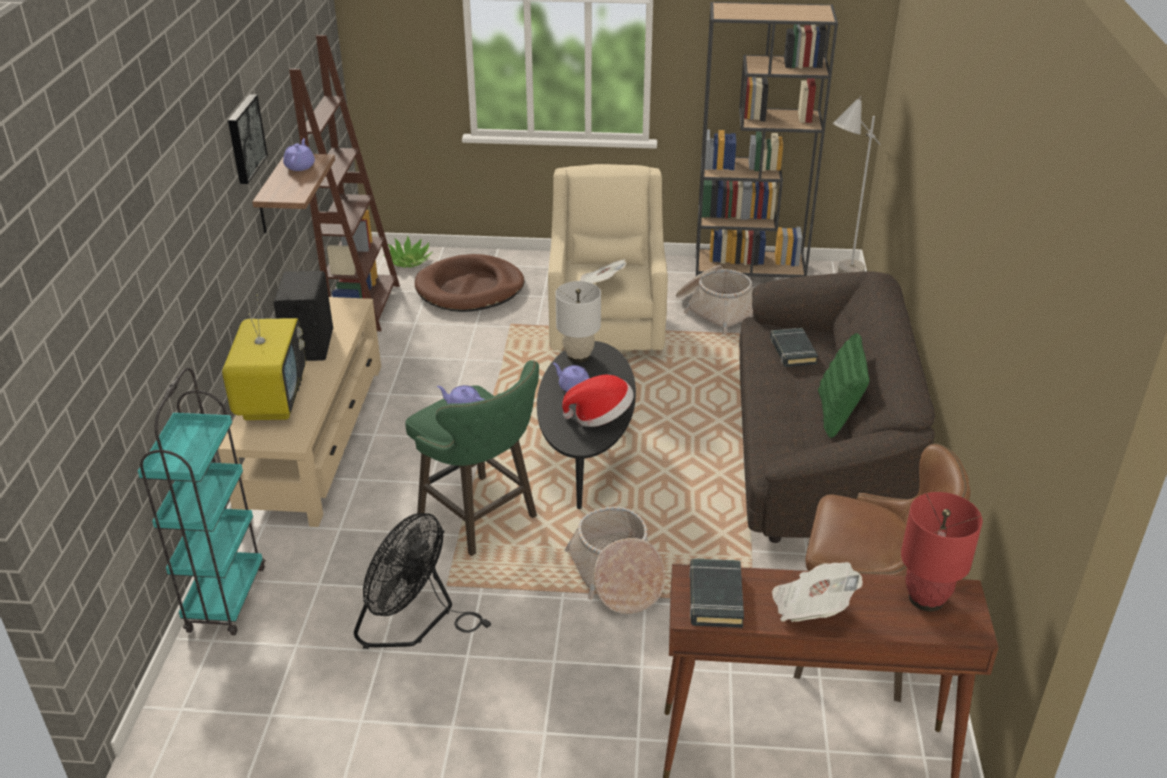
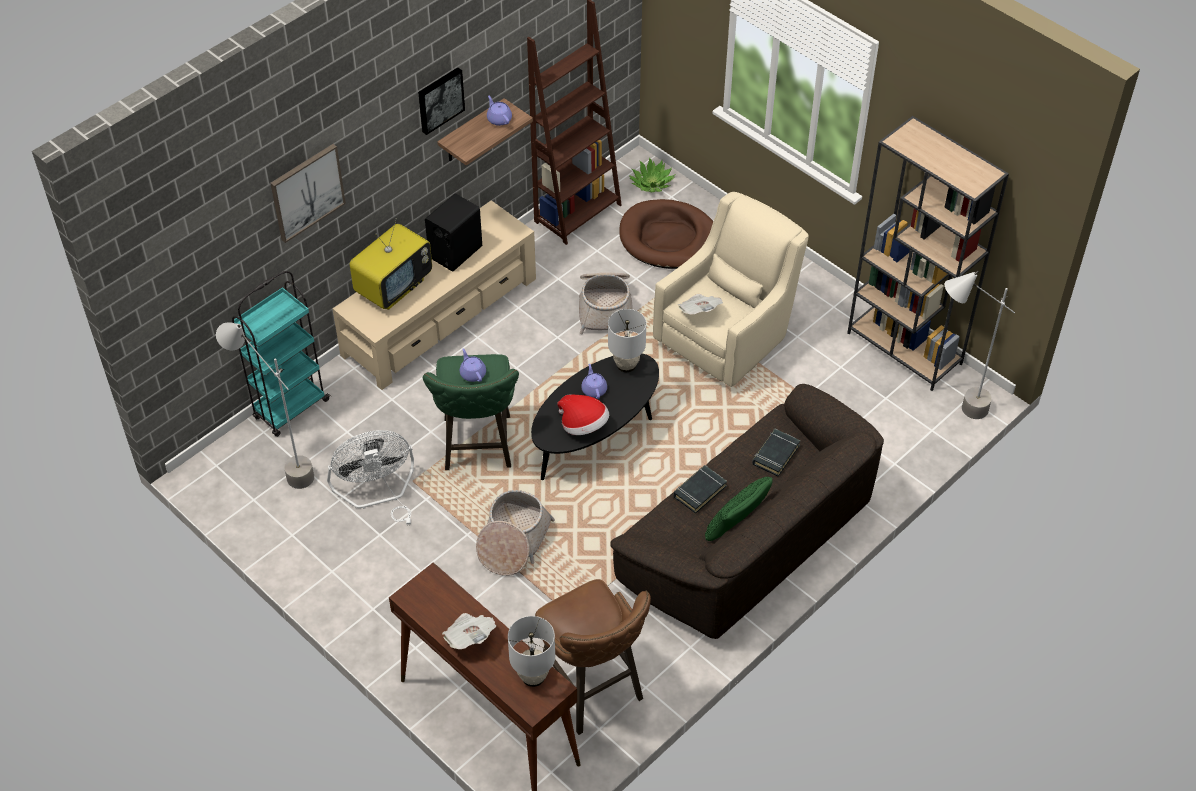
camera: 40 degrees right, 15 degrees up
(166, 256) = (307, 192): none -> picture
(274, 663) = (281, 468): none -> grey floor lamp
(300, 166) = (499, 119): purple teapot -> purple teapot turned 75 degrees counterclockwise
(422, 617) = (380, 493): black fan -> white fan
(715, 310) = (828, 371): basket -> basket (605, 307)
(715, 597) = (429, 597): black book -> black book (699, 491)
(926, 598) = (533, 676): red table lamp -> white table lamp

